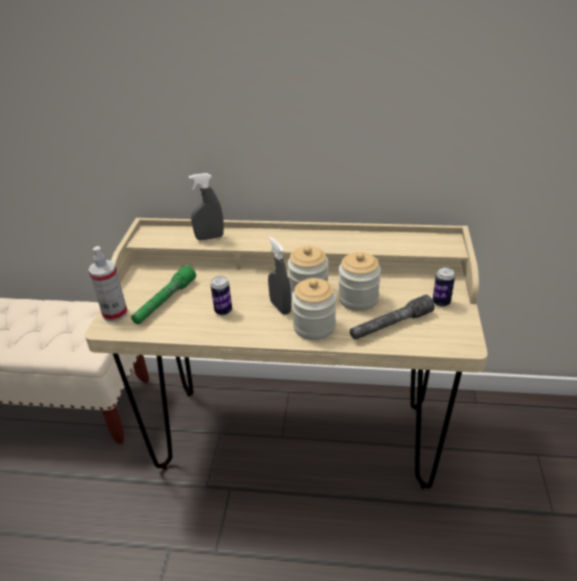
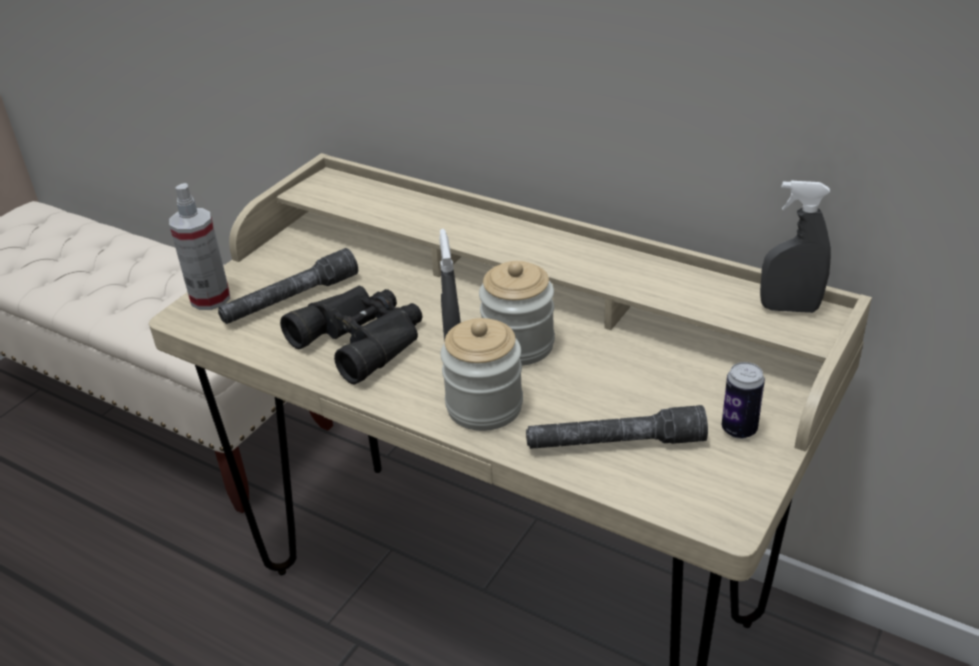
camera: 25 degrees right, 0 degrees up
(165, 302) = (290, 299): green flashlight -> grey flashlight
(210, 237) = (407, 211): grey spray bottle -> grey spray bottle (789, 308)
(223, 311) = (363, 338): can -> black binoculars
(358, 299) = (593, 380): jar -> none

